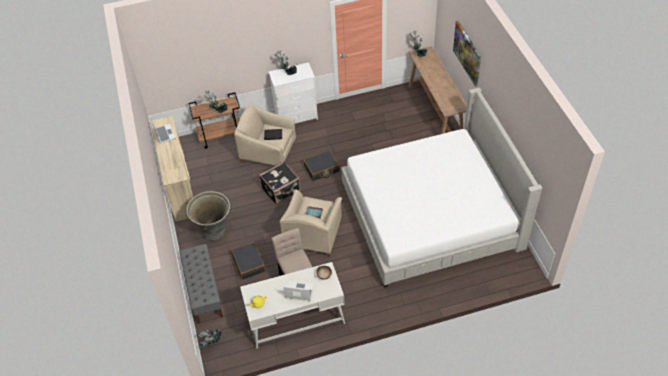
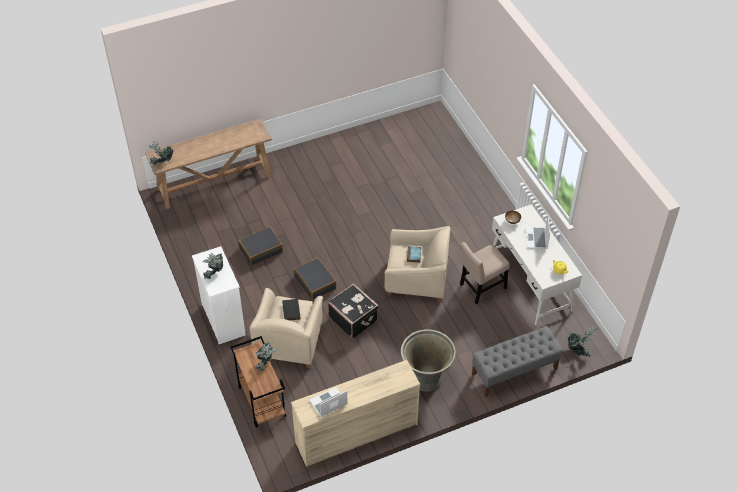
camera: 100 degrees left, 0 degrees up
(249, 263) = (468, 334): black suitcase -> black suitcase (261, 250)
(430, 215) = (376, 182): bed -> none
(467, 53) = (227, 78): picture -> none

